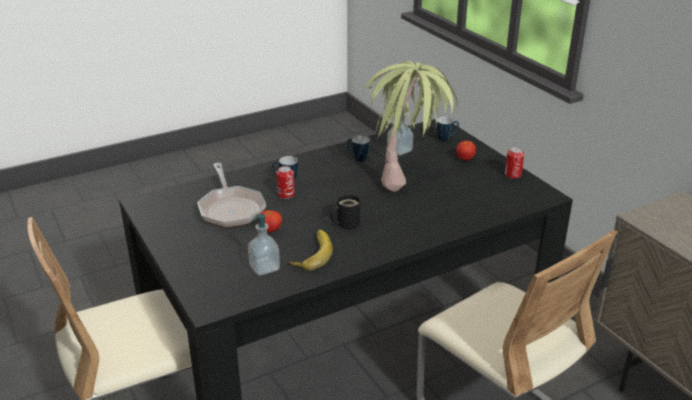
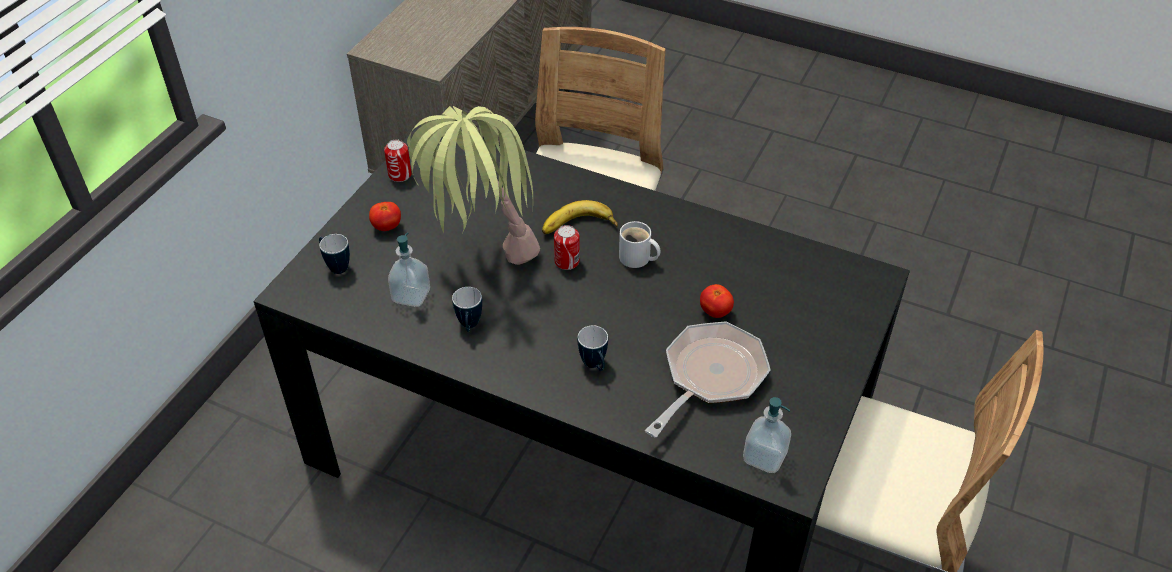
camera: 125 degrees left, 15 degrees up
(264, 268) = (781, 276): soap dispenser -> soap dispenser (764, 457)
(286, 194) = (628, 344): can -> can (567, 261)
(311, 253) = (720, 255): banana -> banana (579, 228)
(346, 223) = (637, 259): black mug -> white mug

